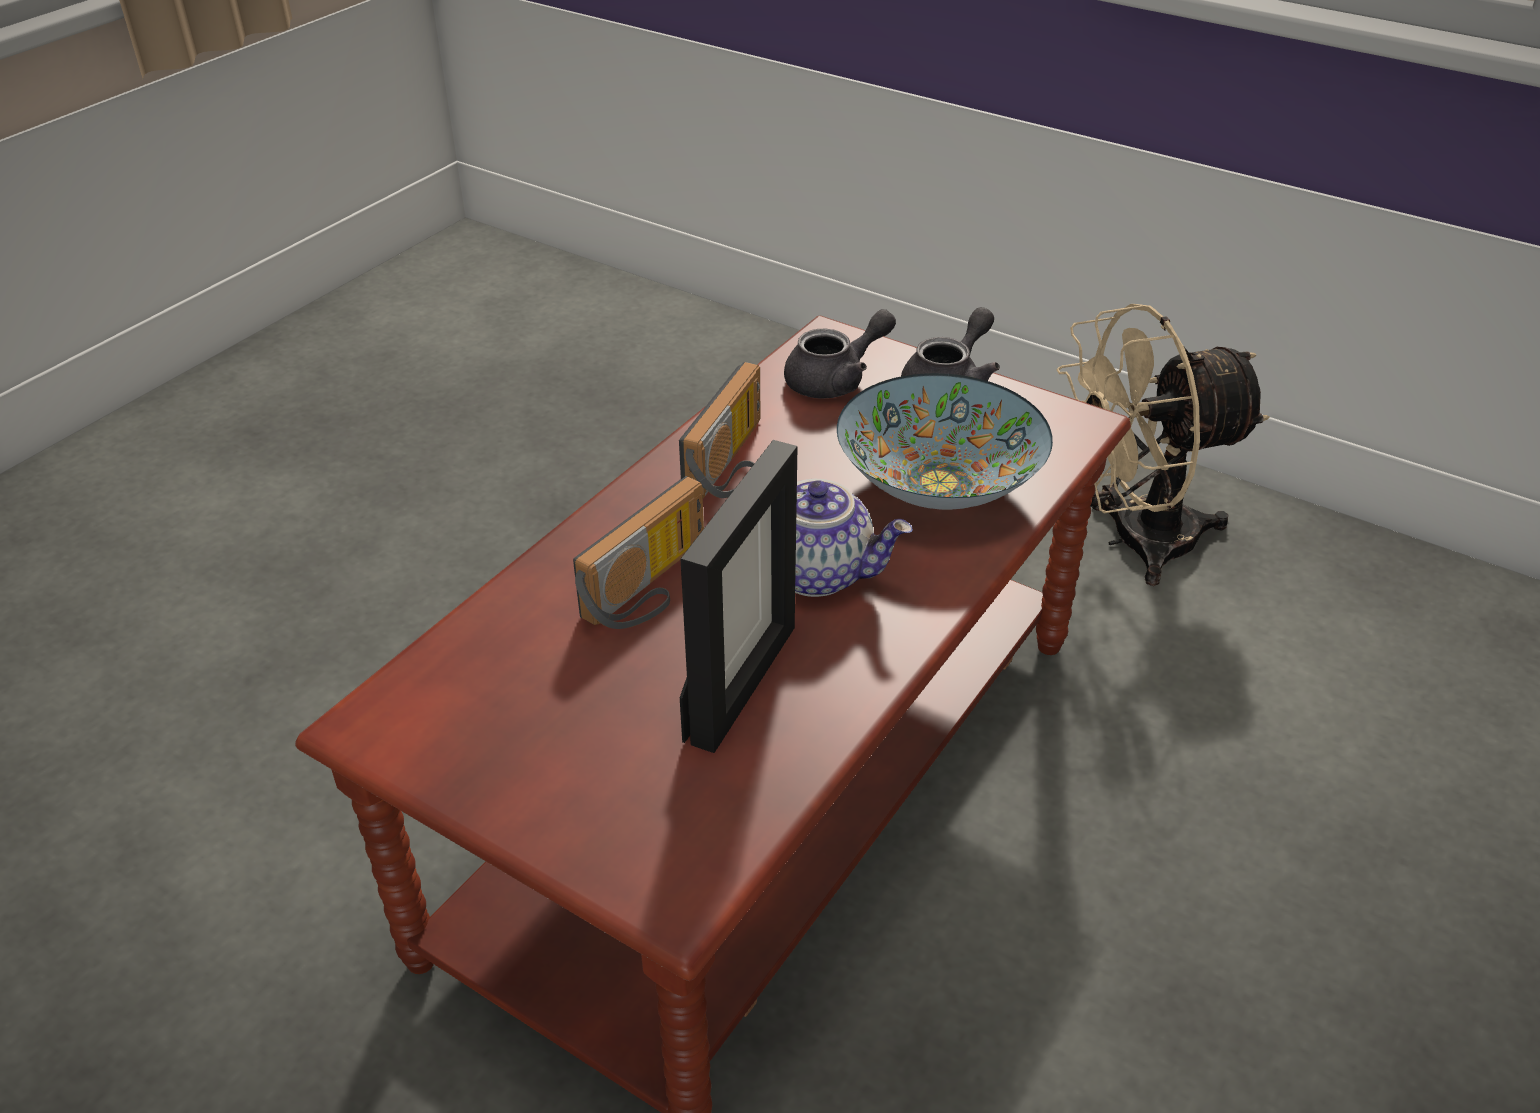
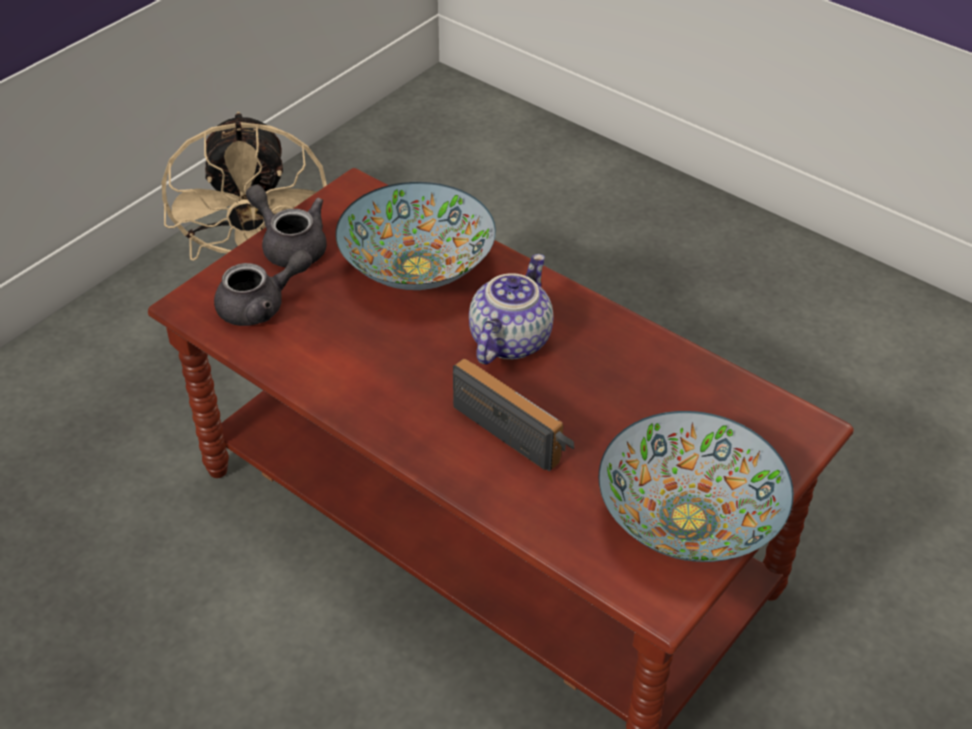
camera: 85 degrees left, 5 degrees up
(494, 752) = (689, 519): none -> bowl
(734, 463) = (366, 375): radio -> none
(740, 682) = (622, 387): picture frame -> none
(836, 380) = (261, 306): grey teapot -> grey teapot turned 90 degrees clockwise

